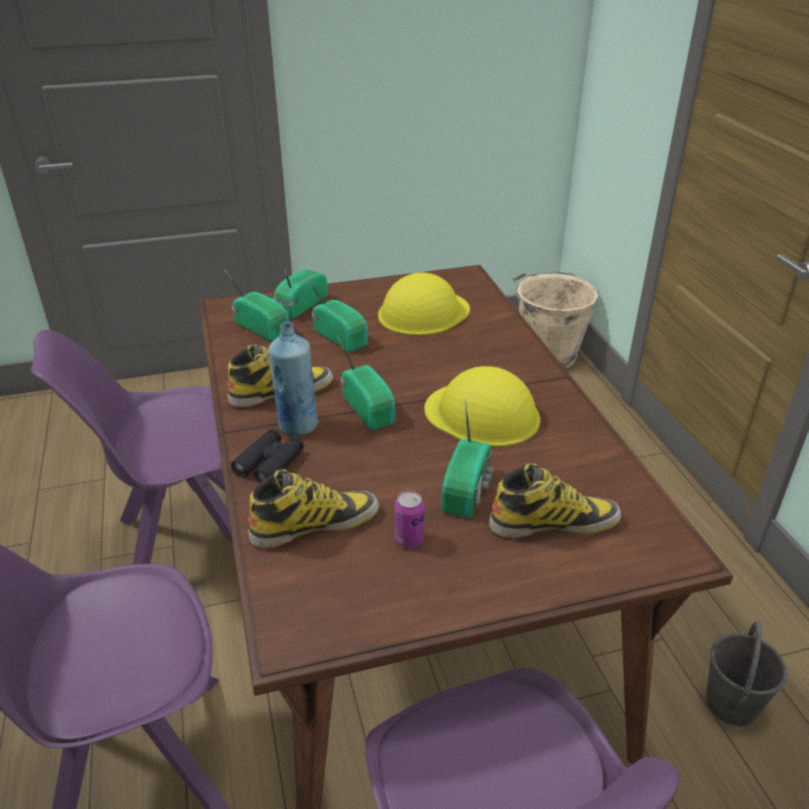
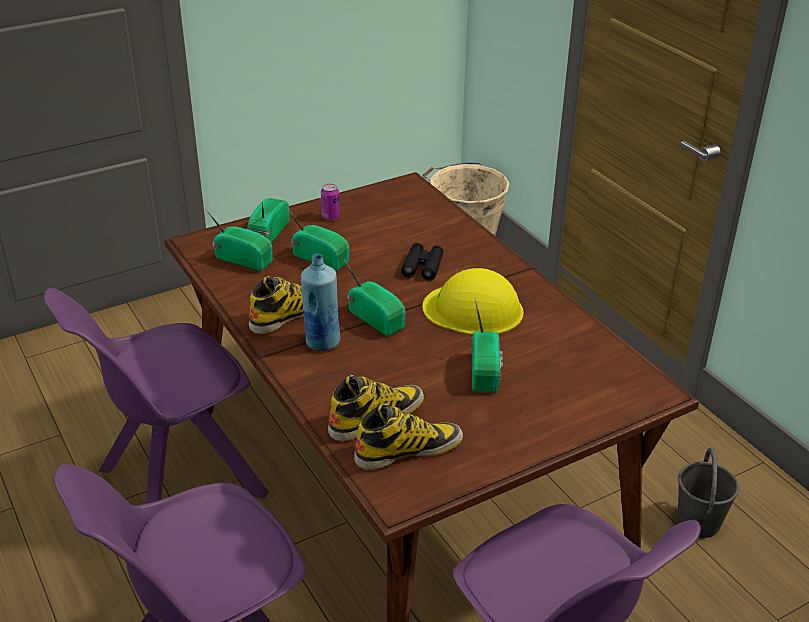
camera: 15 degrees left, 0 degrees up
(269, 463) = (314, 376): black binoculars -> black binoculars (422, 266)
(409, 539) = (456, 416): can -> can (330, 217)
(423, 313) = (385, 226): yellow hard hat -> none
(553, 522) = (560, 385): boot -> boot (408, 450)

